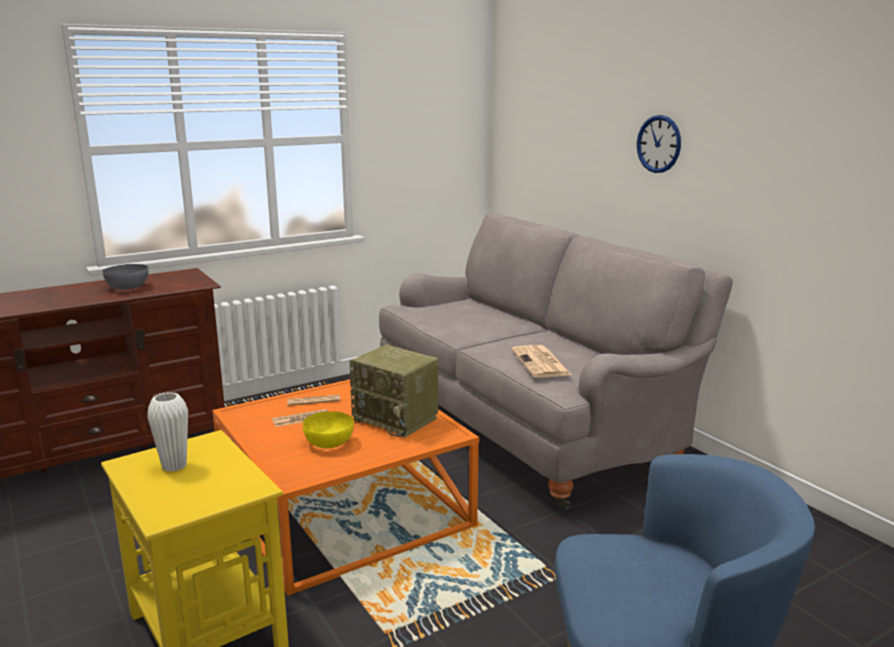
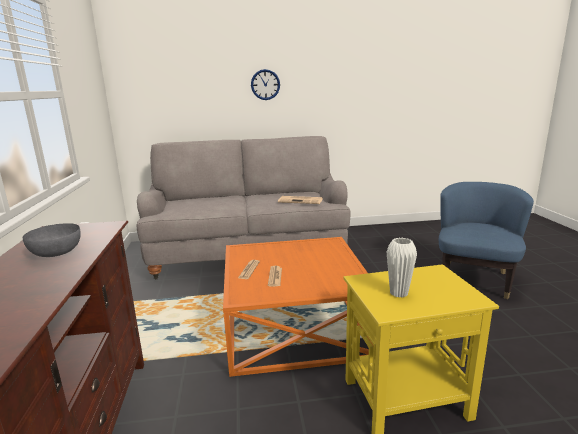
camera: 65 degrees left, 0 degrees up
(329, 442) = (319, 272): yellow bowl -> none
(397, 419) = (303, 250): radio -> none

